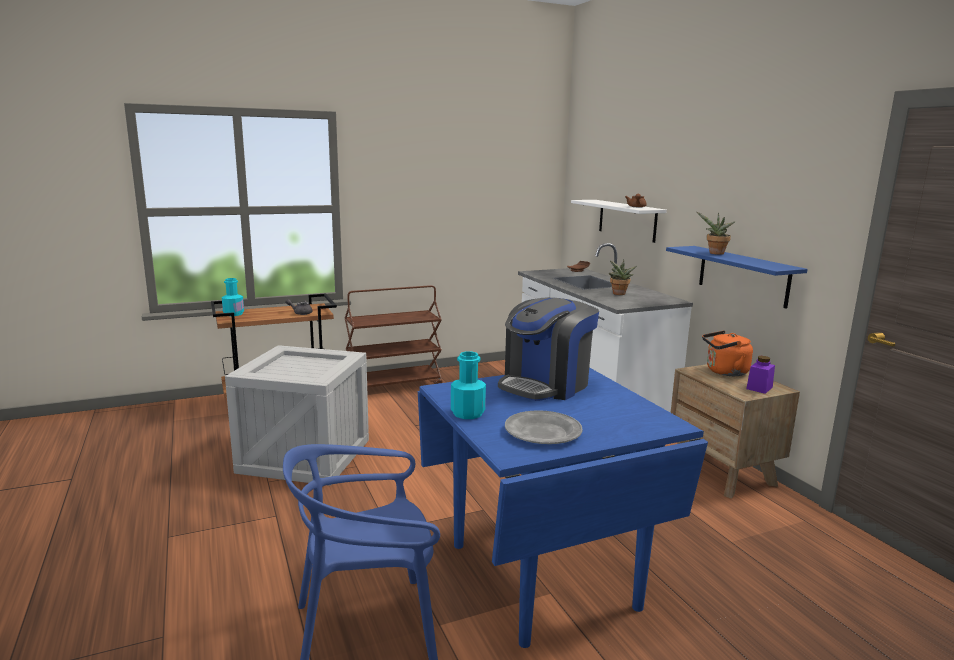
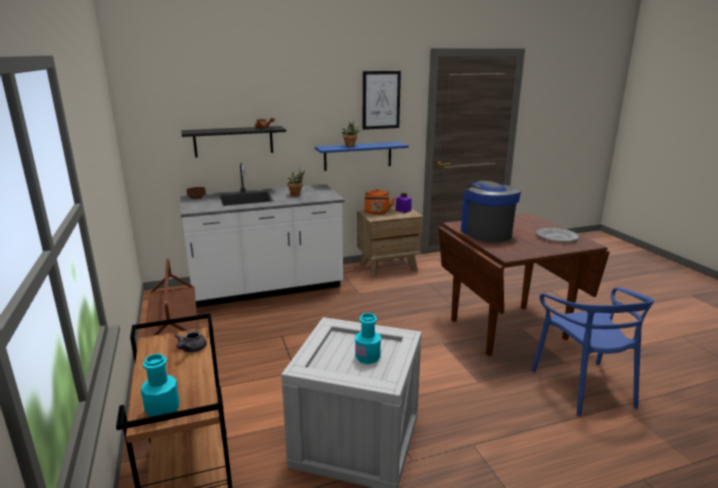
camera: 85 degrees left, 5 degrees up
(467, 413) = (543, 251): turquoise bottle -> turquoise bottle (367, 357)
(540, 575) = (508, 329): blue dining table -> brown dining table
(545, 385) = (486, 232): coffee machine -> coffee machine turned 150 degrees counterclockwise
(627, 220) = (233, 141): white shelf -> black shelf
(788, 189) = (381, 100): none -> picture

